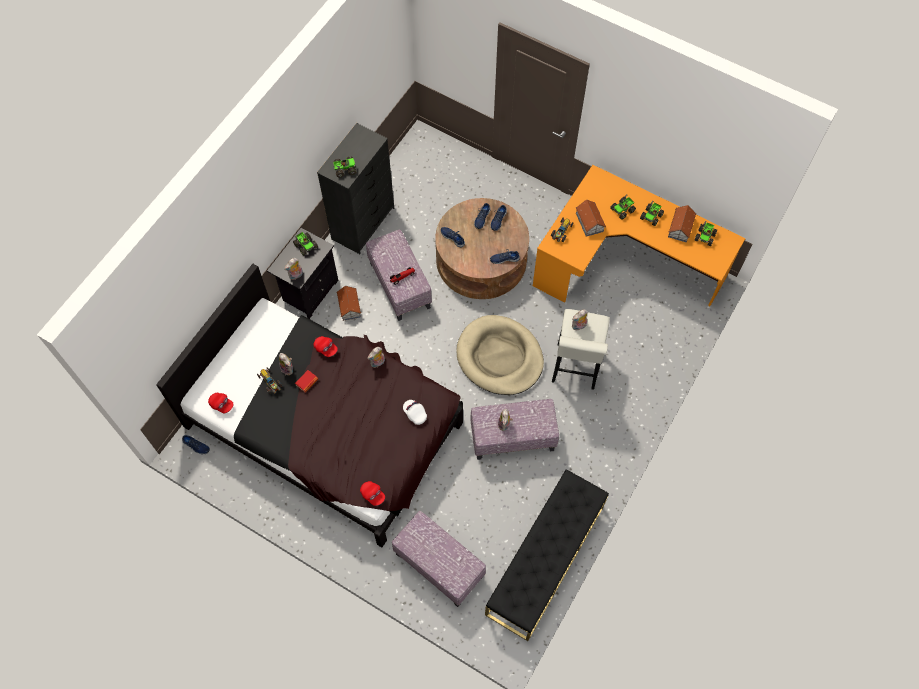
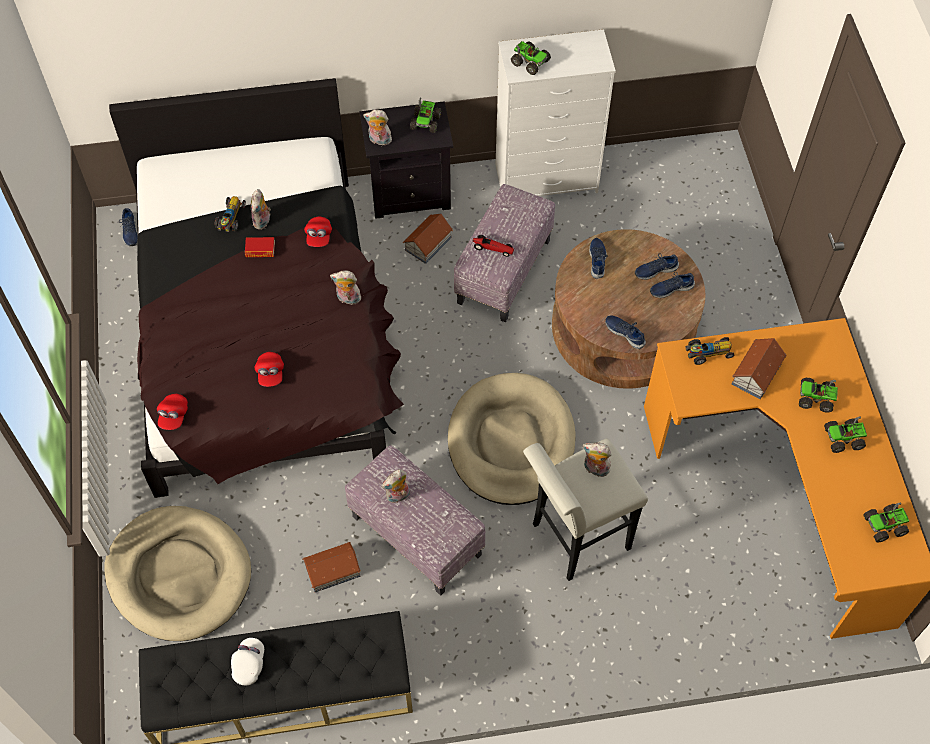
camera: 50 degrees right, 5 degrees down
(221, 405) = (164, 195): red cap -> red cap (270, 373)
(363, 223) = (547, 178): black dresser -> white dresser
(415, 414) = (316, 383): white cap -> white cap (249, 664)
(438, 565) = (179, 575): ottoman -> beige dog bed
(681, 227) = (866, 485): toy house -> toy house (333, 570)

